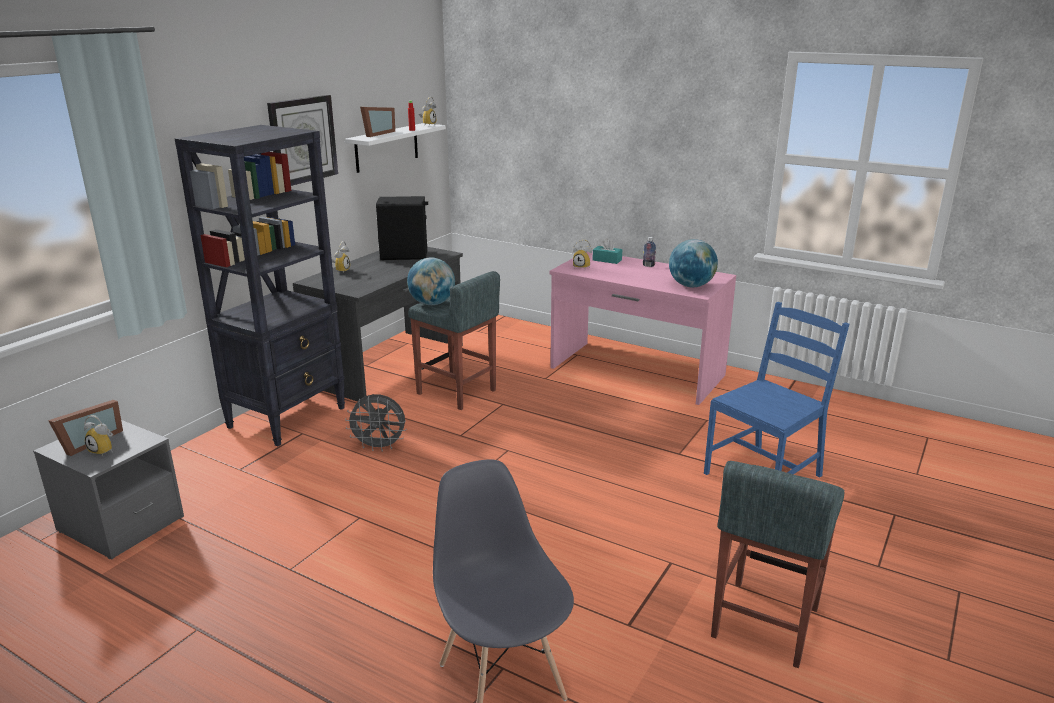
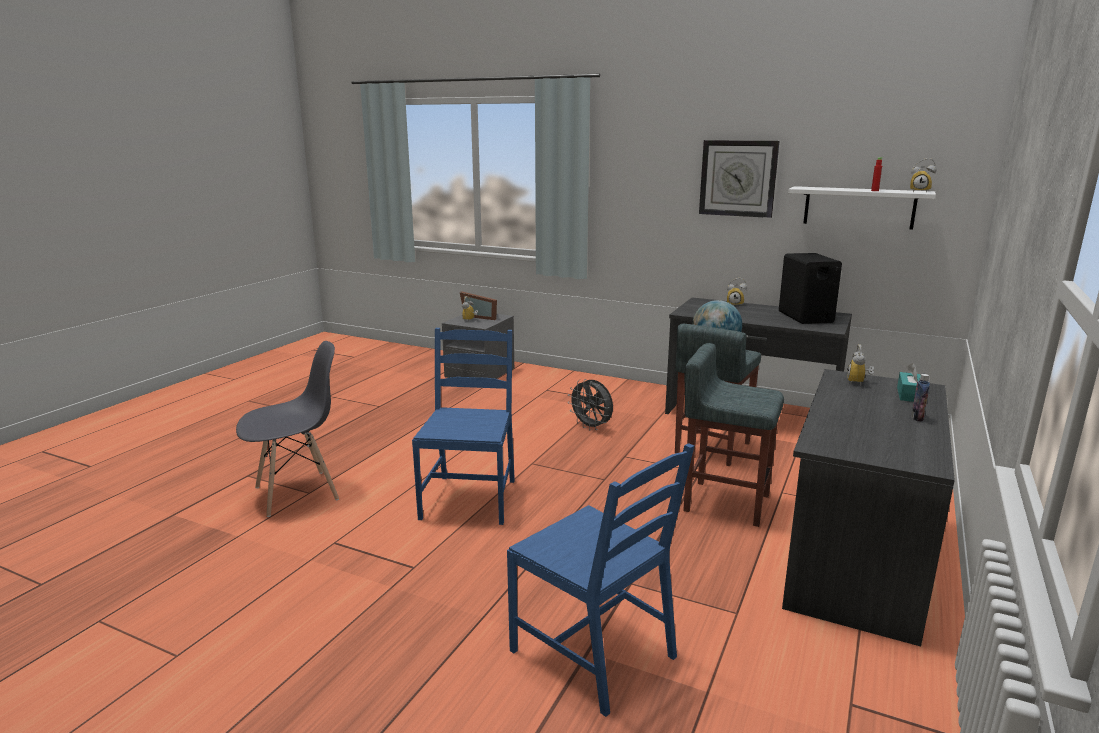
camera: 85 degrees right, 5 degrees down
(288, 417) = (627, 392): black bookcase -> none
(376, 134) = (831, 188): picture frame -> none
(379, 447) = (591, 427): grey fan -> grey fan turned 45 degrees counterclockwise
(537, 530) = (469, 498): none -> blue chair
(636, 372) = (855, 556): pink desk -> grey desk
(691, 286) = (847, 442): globe -> none
(764, 623) = (310, 618): grey stool -> grey stool (725, 502)

